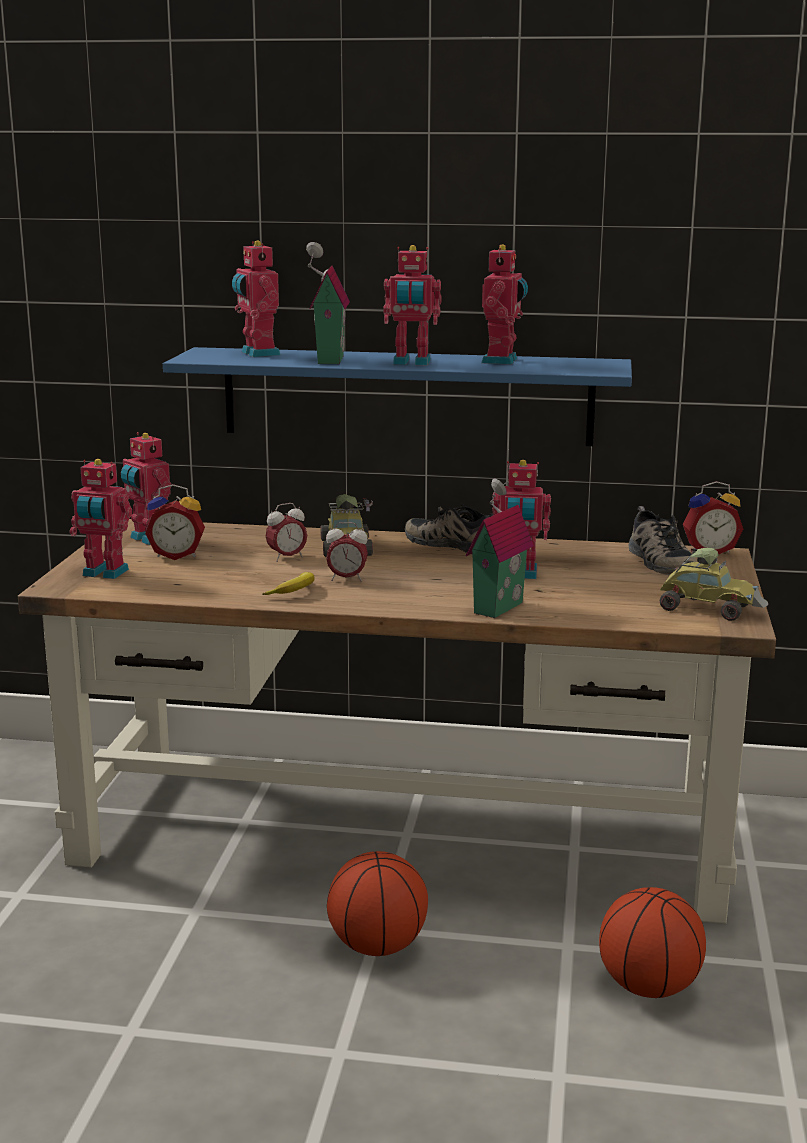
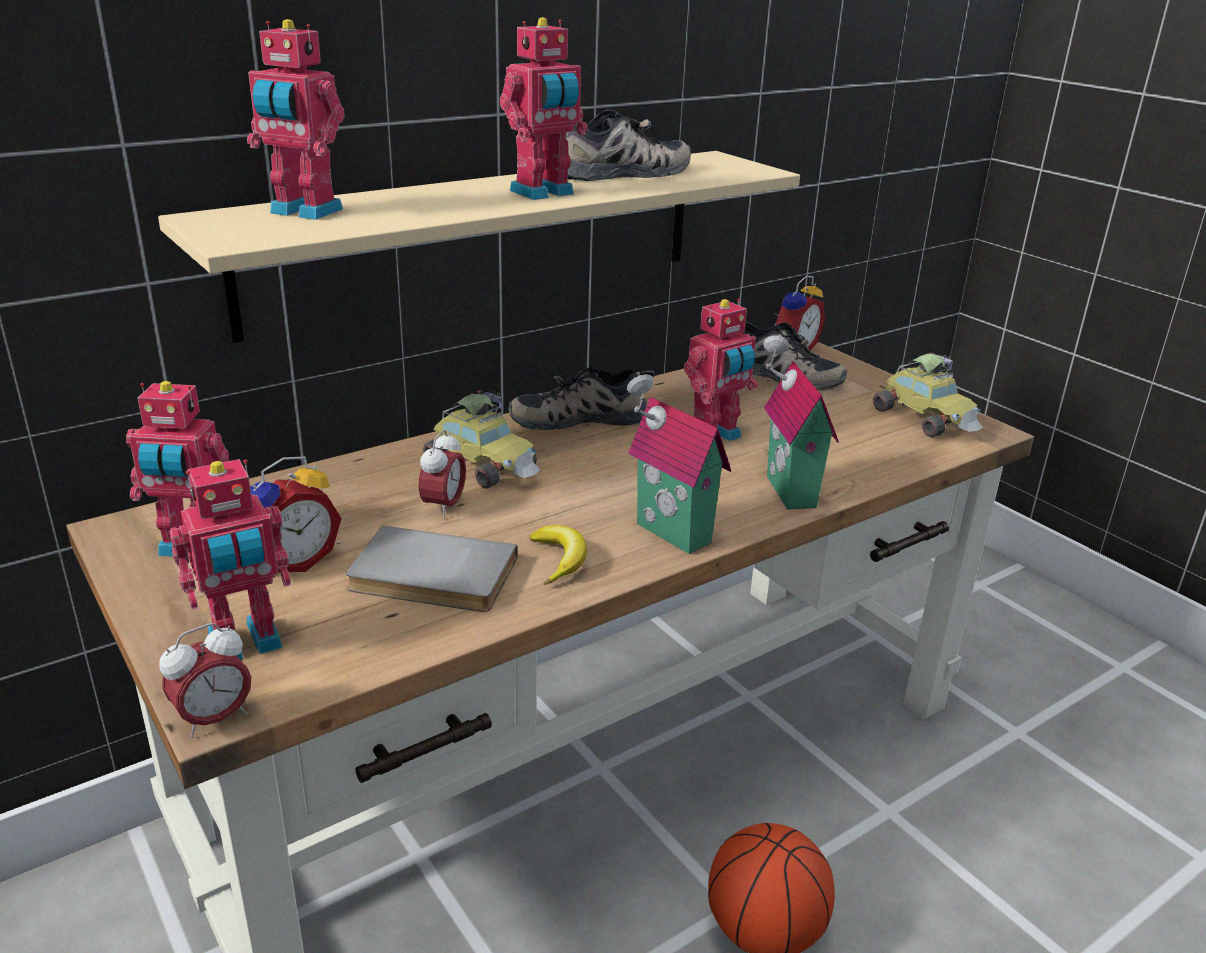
camera: 45 degrees left, 10 degrees up
(222, 578) = (431, 577): none -> grey book
(327, 359) = (429, 206): toy house -> toy house (669, 534)
(347, 579) = (575, 514): alarm clock -> alarm clock (214, 719)
(406, 396) = (481, 238): blue shelf -> beige shelf
(502, 361) = (623, 173): toy robot -> shoe
(648, 987) = (992, 814): basketball -> none
(708, 607) = (926, 418): toy car -> toy car turned 75 degrees clockwise

